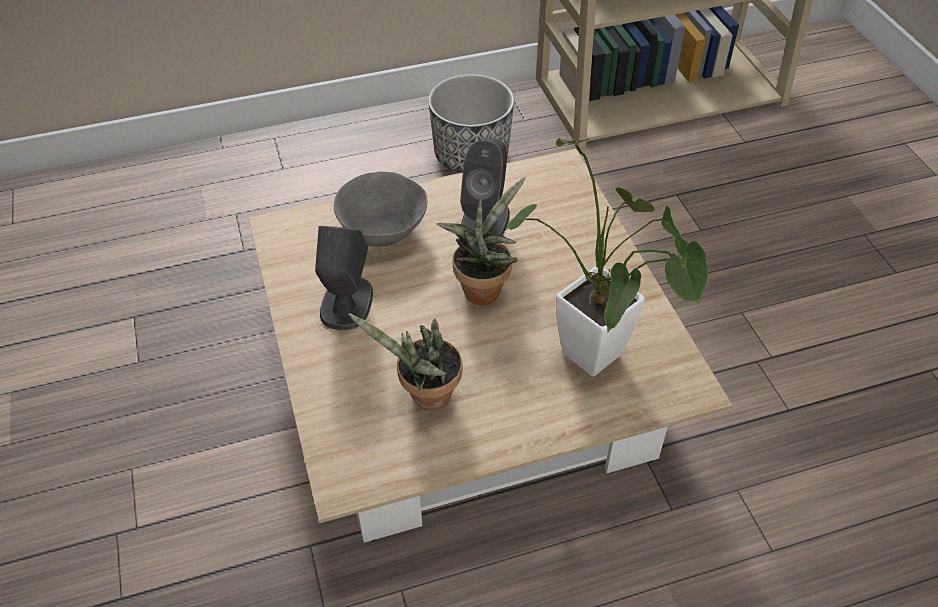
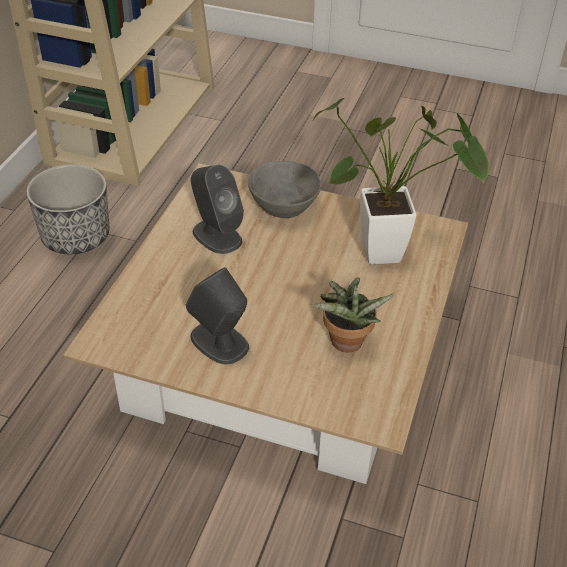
camera: 55 degrees left, 5 degrees down
(382, 231) = (169, 289): grey bowl -> grey bowl (284, 207)
(482, 287) = (277, 269): potted plant -> none

